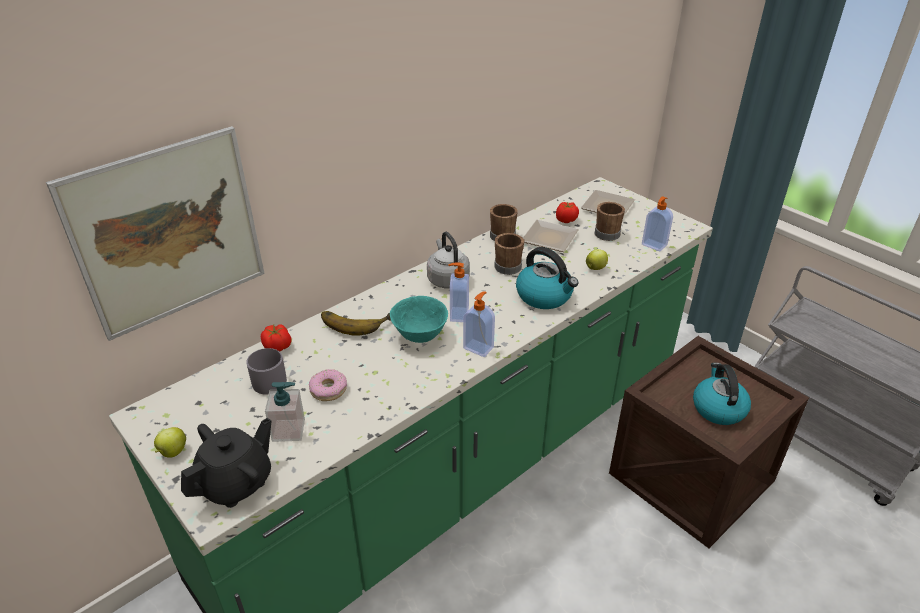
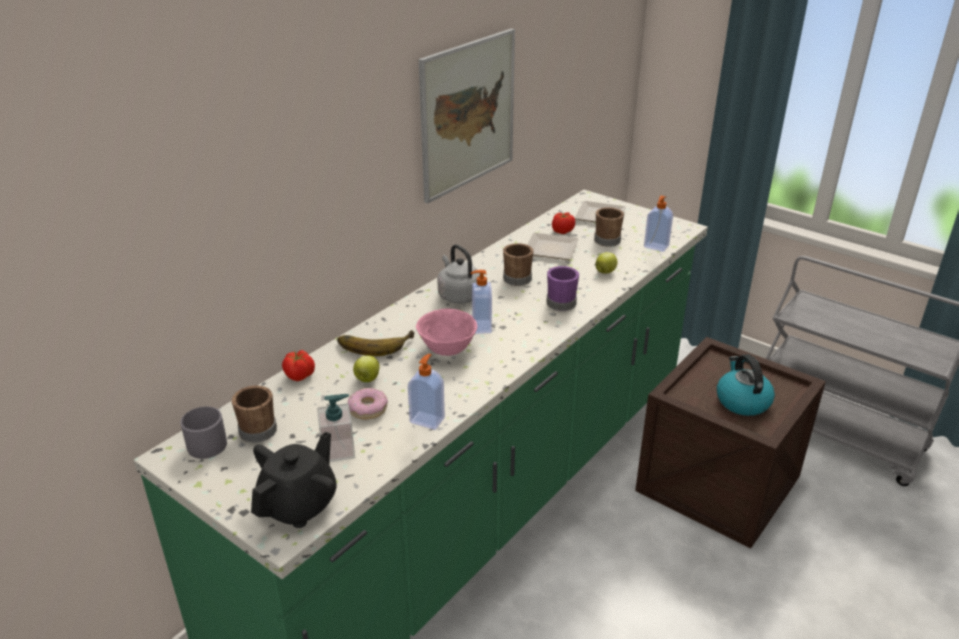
camera: 10 degrees left, 5 degrees down
(168, 233) = (194, 253): picture -> picture (468, 114)
(173, 452) = (219, 485): apple -> apple (367, 379)
(271, 379) = (303, 406): grey mug -> grey mug (209, 442)
(419, 336) = (447, 350): turquoise bowl -> pink bowl
(479, 347) = (511, 354): soap dispenser -> soap dispenser (427, 419)
(501, 234) = (501, 250): brown mug -> brown mug (257, 428)
(545, 296) = (563, 302): kettle -> purple mug

